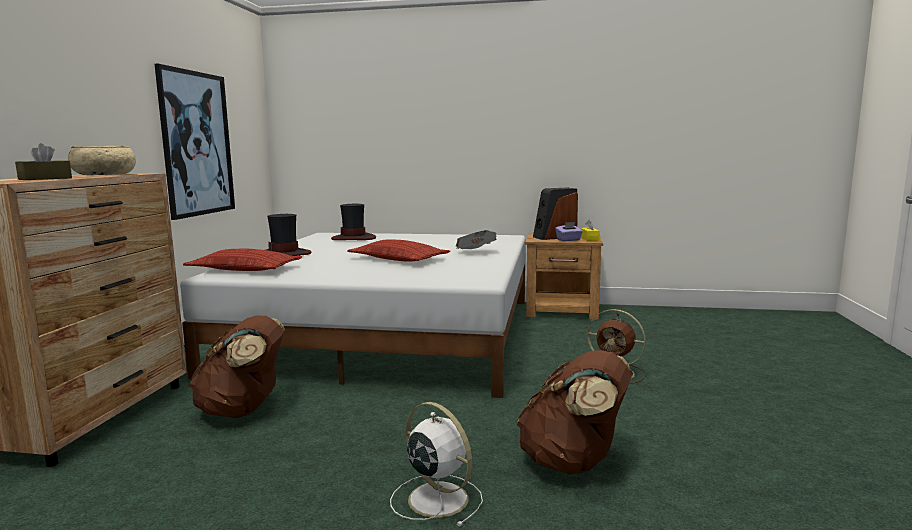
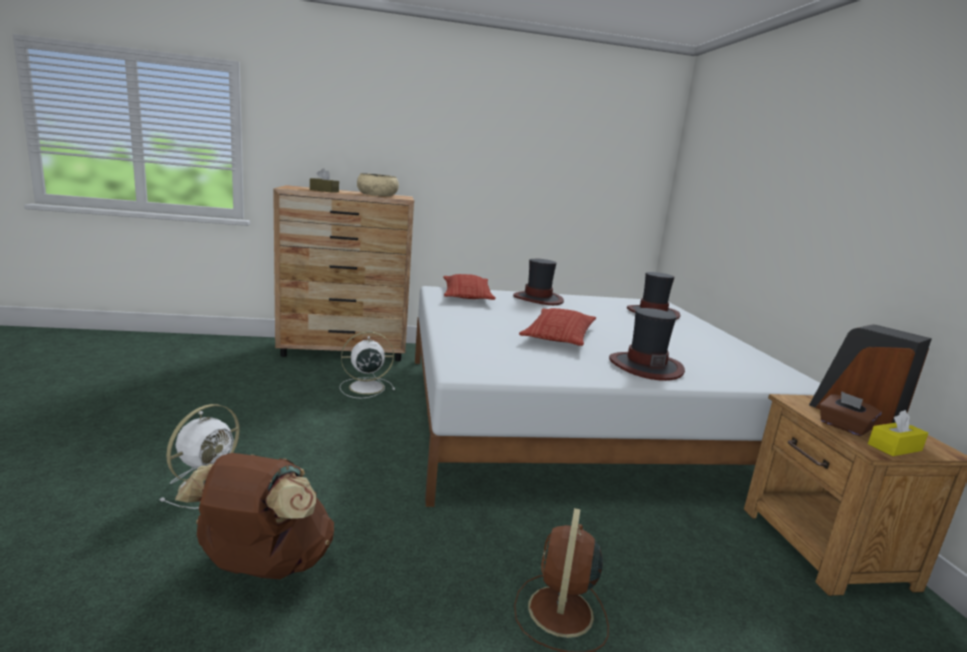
camera: 70 degrees right, 5 degrees up
(197, 144) = (542, 186): picture -> none
(243, 410) = (364, 387): brown backpack -> white fan
(475, 252) = (645, 366): newspaper -> hat
(568, 240) = (843, 427): purple tissue box -> brown tissue box

